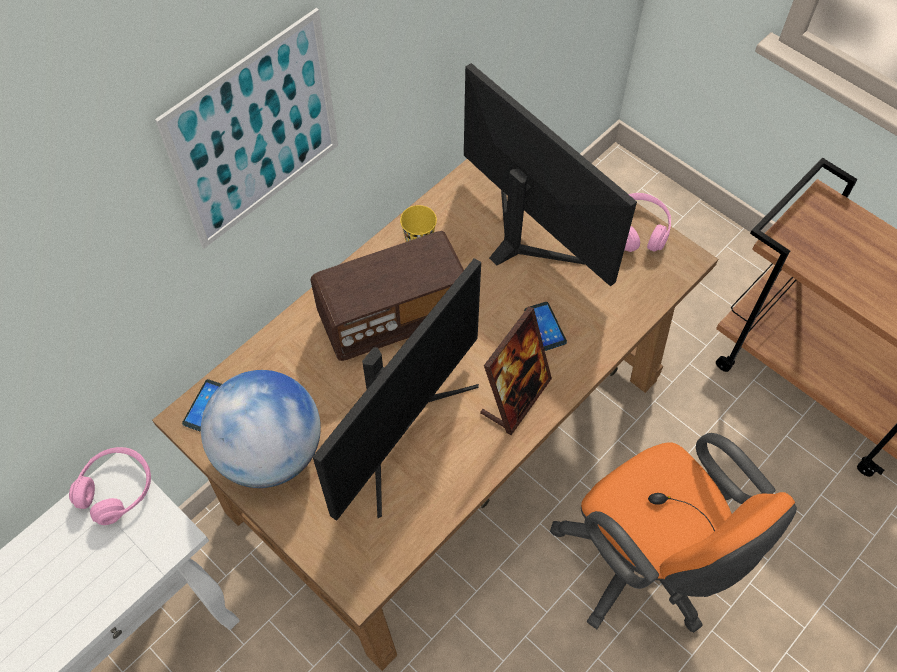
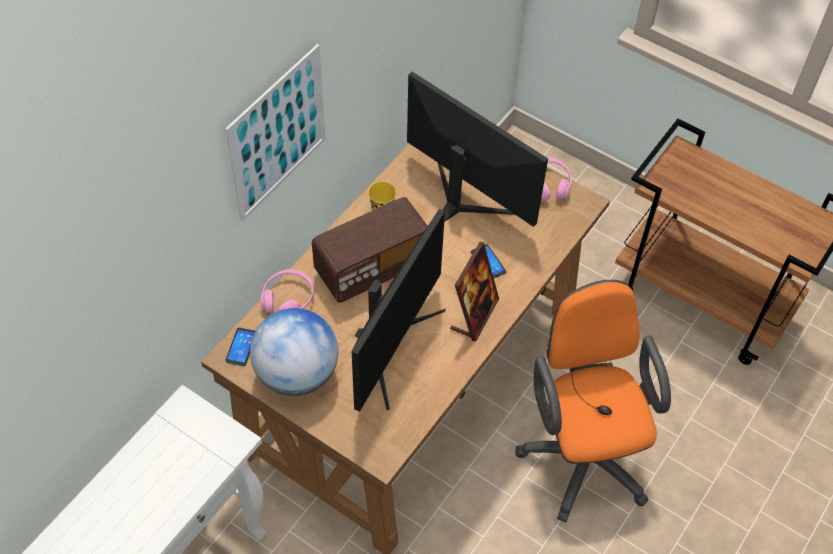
camera: 10 degrees left, 5 degrees down
(116, 489) = (185, 413): pink headphones -> pink headphones (288, 299)
(643, 566) = (582, 453): orange office chair -> orange office chair turned 150 degrees counterclockwise

